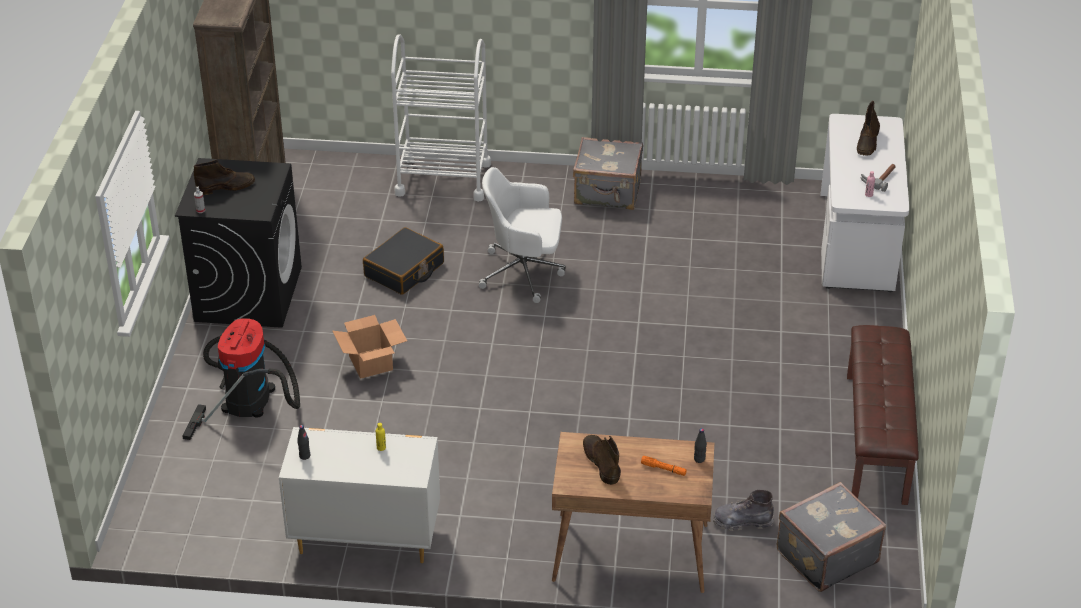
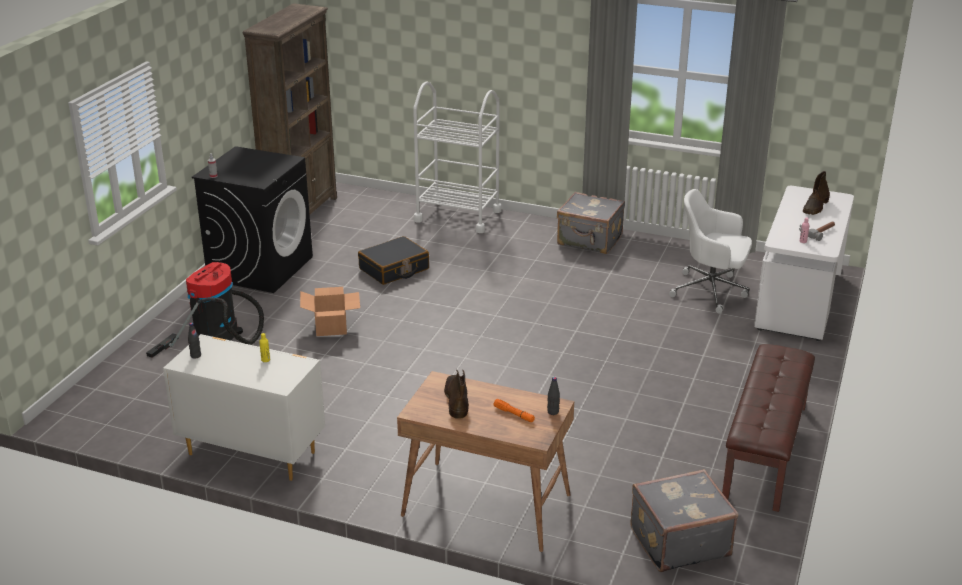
camera: 15 degrees right, 10 degrees down
(226, 187) = (244, 165): brown boot -> none
(524, 273) = (492, 284): white office chair -> white office chair (711, 291)
(742, 521) = (606, 498): grey boot -> none

